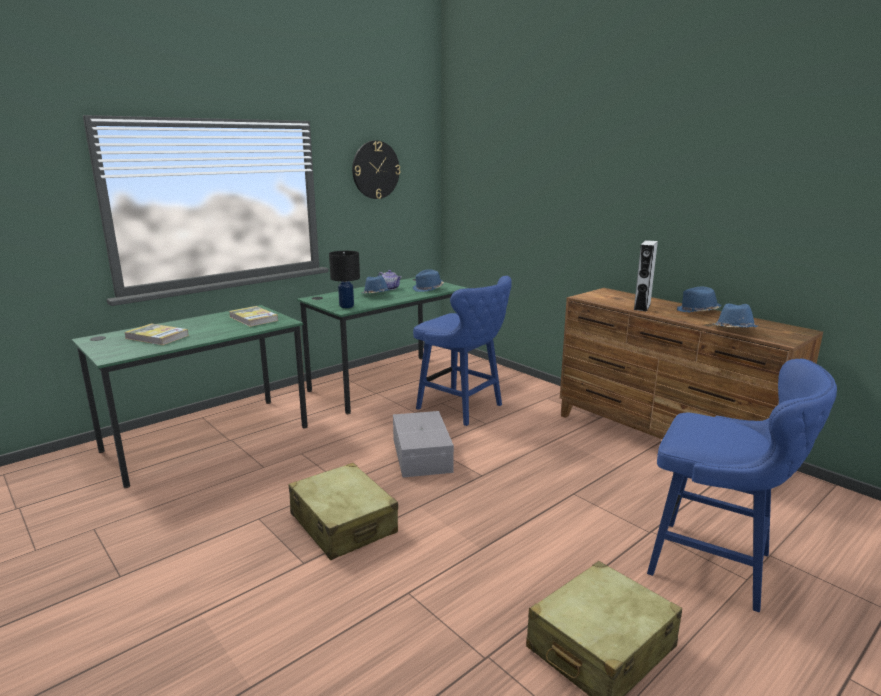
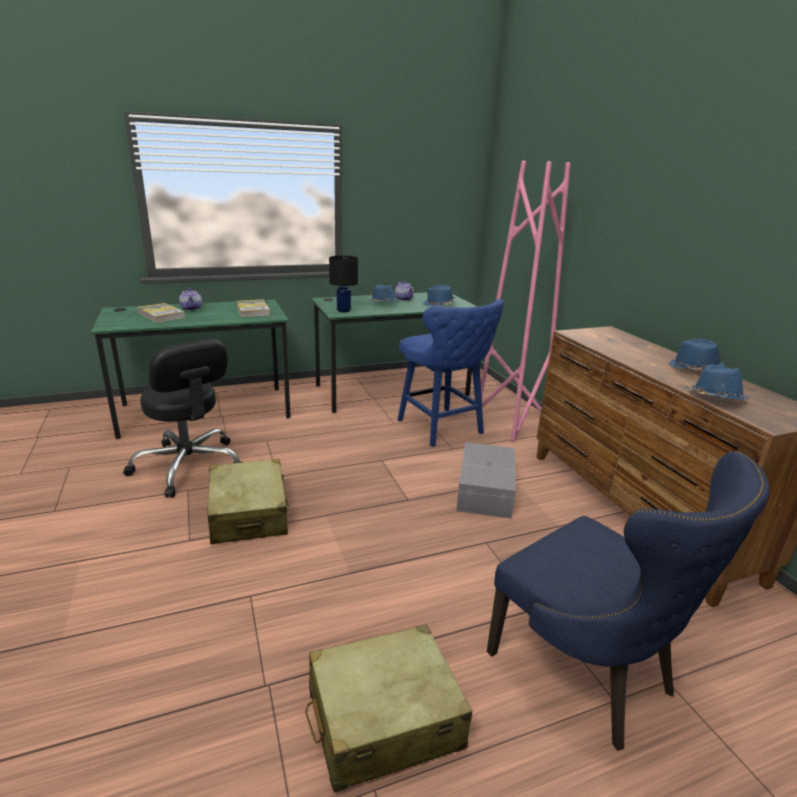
camera: 20 degrees right, 5 degrees up
(183, 326) = (192, 308): none -> teapot
(242, 497) = (190, 468): none -> black office chair
(375, 170) = (411, 178): wall clock -> none
(423, 454) = (368, 466): grey storage box -> grey storage box (486, 490)
(519, 391) = (512, 423): none -> pink clothes rack
(642, 307) = (629, 353): grey speaker -> none
(717, 565) = (588, 672): blue stool -> blue chair

